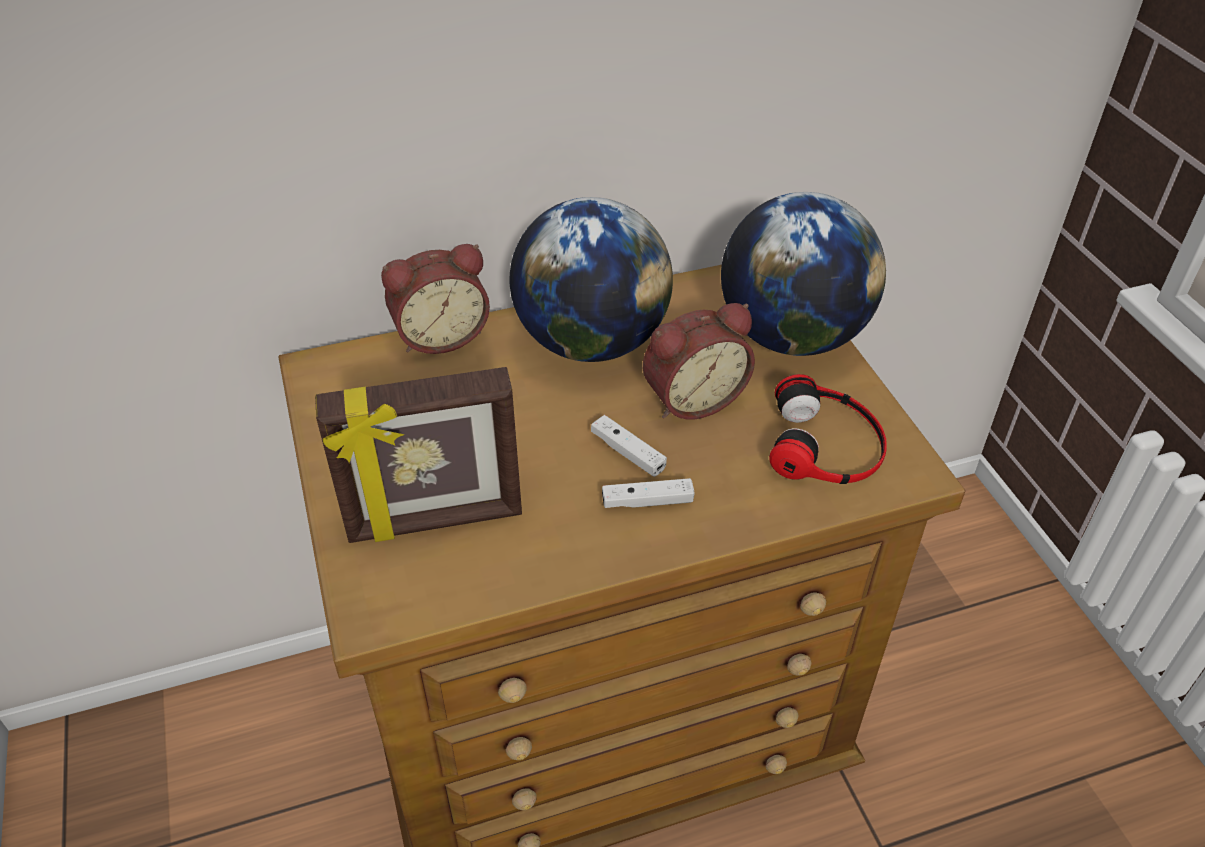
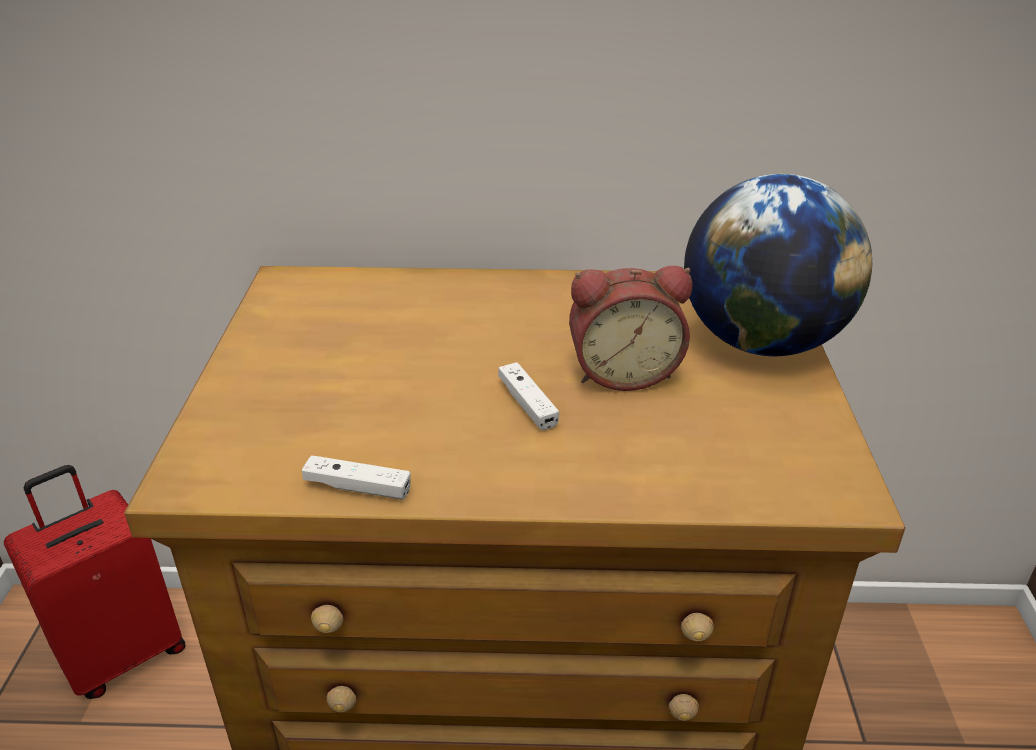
camera: 20 degrees right, 10 degrees down
(177, 763) = (123, 654): none -> red suitcase
(435, 521) = (301, 418): picture frame -> none
(440, 335) = (409, 277): alarm clock -> none
(591, 342) = (547, 308): globe -> none
(647, 501) = (521, 451): white game controller -> white game controller (358, 487)
(826, 444) = (751, 444): headphones -> none

